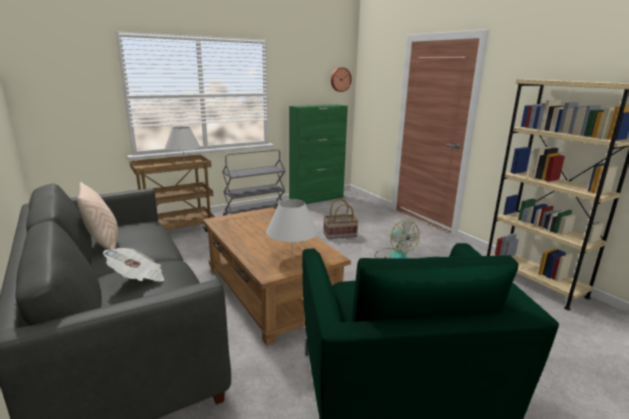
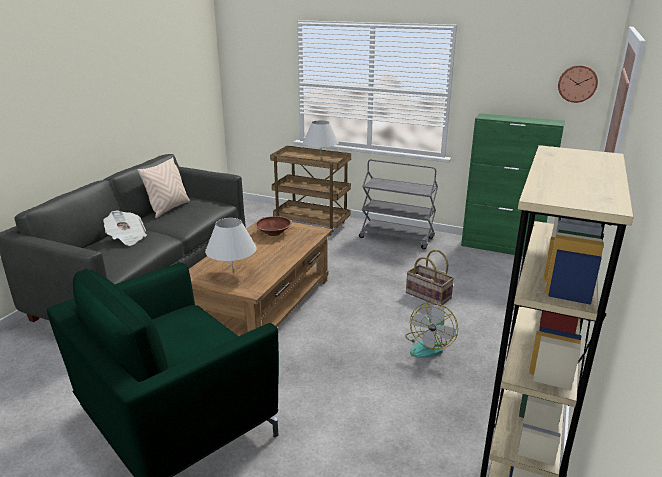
camera: 55 degrees right, 5 degrees up
(243, 224) = (274, 233): none -> brown bowl

